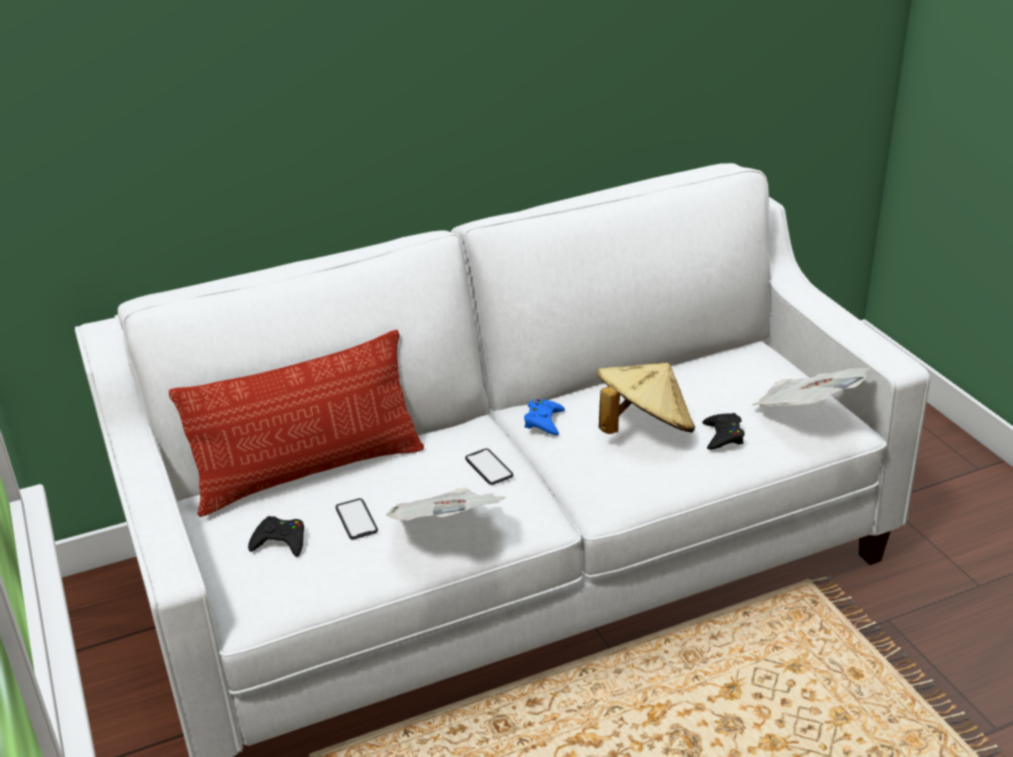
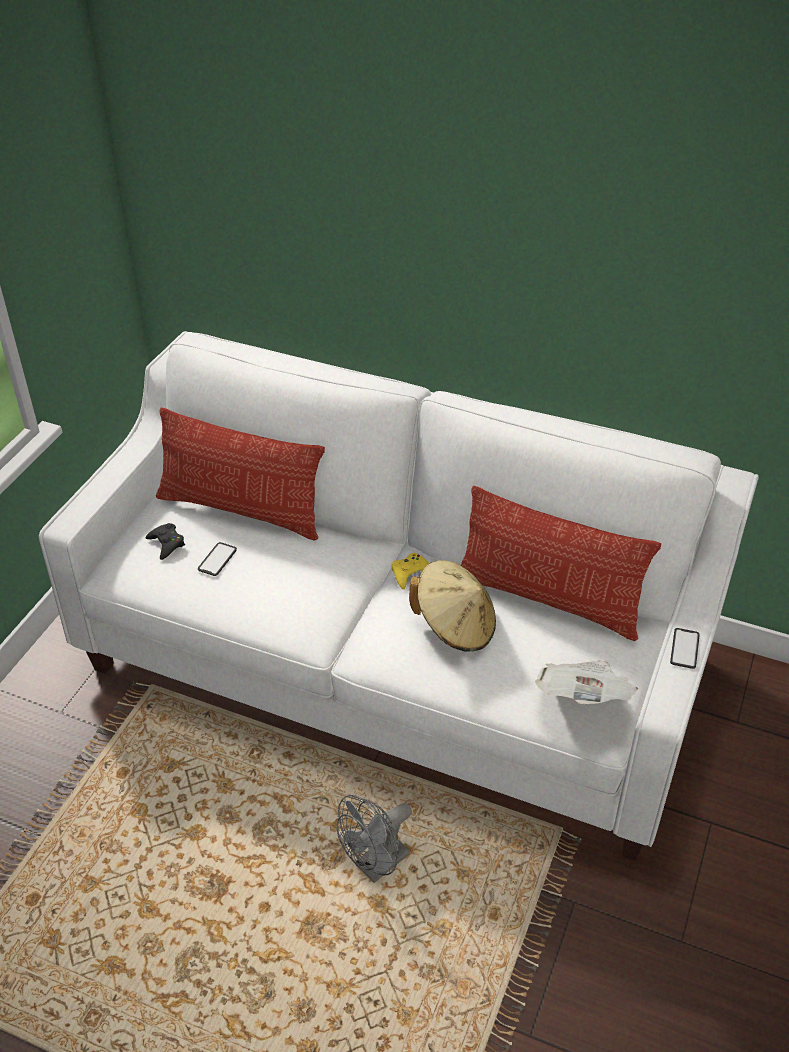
camera: 45 degrees right, 10 degrees up
(448, 529) = (250, 603): newspaper -> none
(489, 467) = (331, 581): phone -> phone (684, 649)
(544, 421) = (410, 573): blue game controller -> yellow game controller
(675, 371) = (548, 599): none -> pillow
(723, 436) = (496, 671): black game controller -> none
(728, 719) = (376, 866): none -> grey fan

